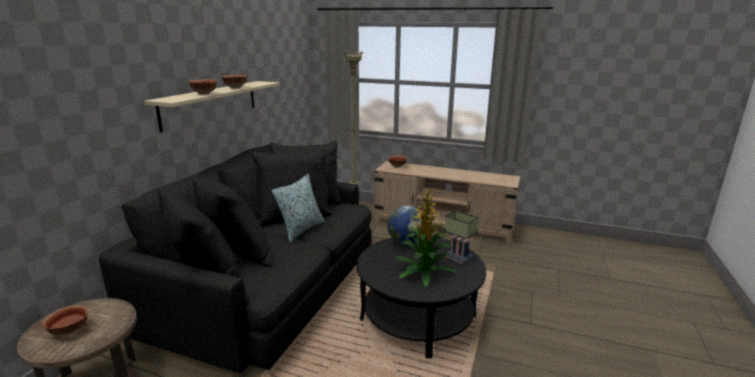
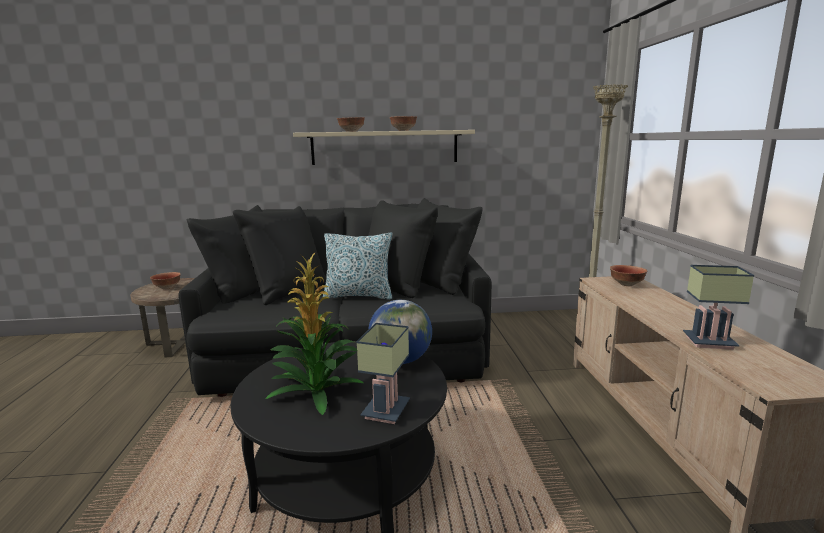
camera: 65 degrees right, 5 degrees down
(472, 177) = (710, 341): none -> table lamp

